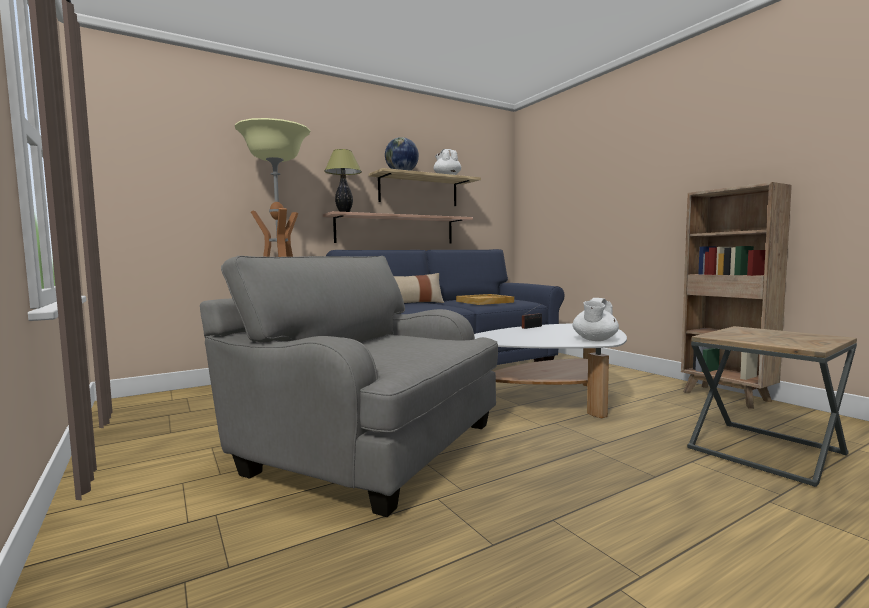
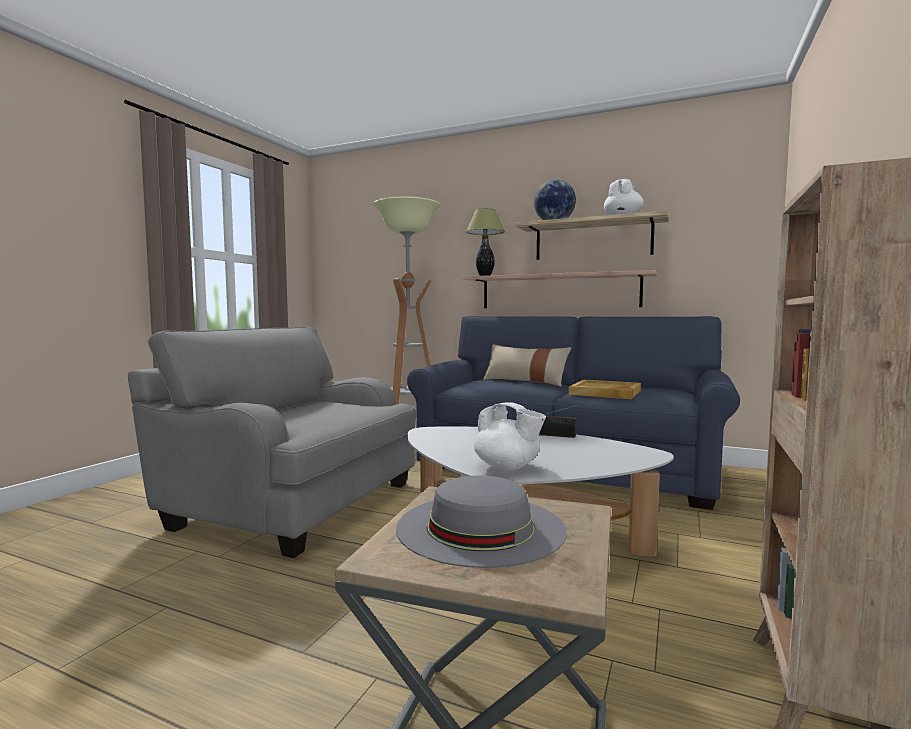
camera: 55 degrees right, 0 degrees up
(371, 445) = (293, 503): grey armchair -> grey armchair turned 60 degrees counterclockwise
(595, 340) = (508, 467): white teapot -> white teapot turned 135 degrees counterclockwise
(766, 337) = (480, 527): none -> grey hat

